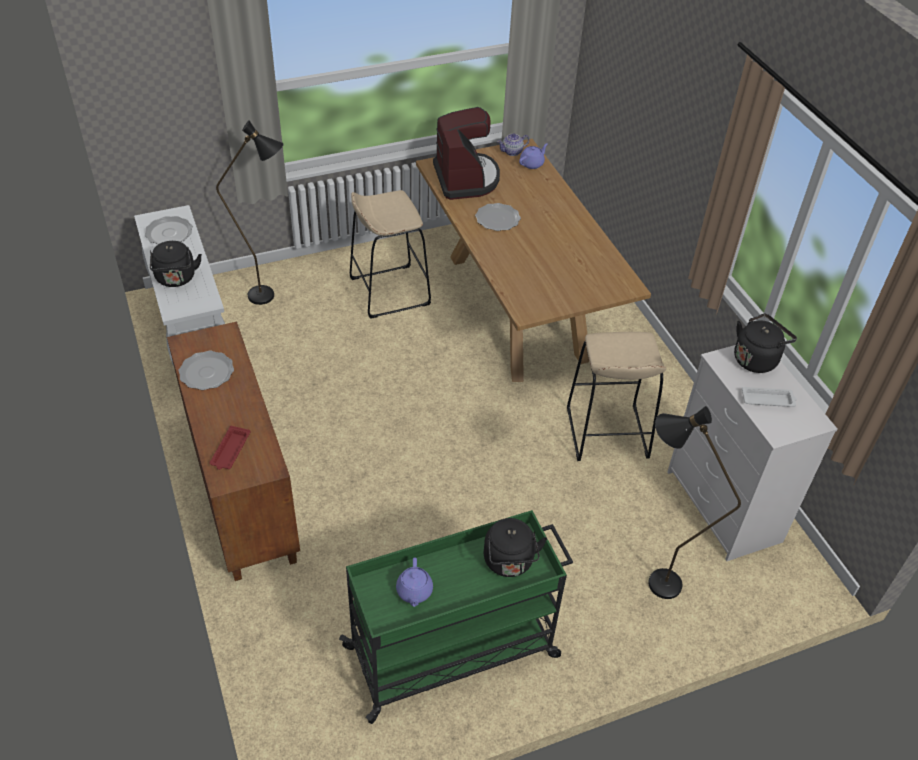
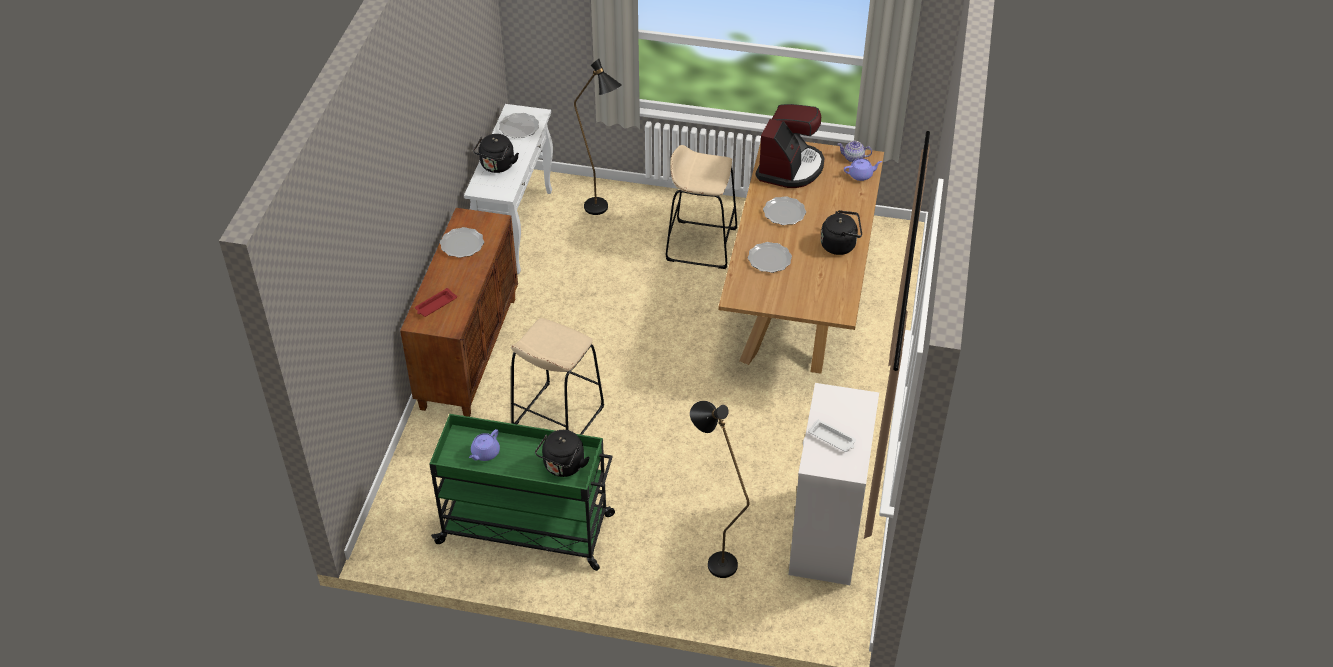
camera: 35 degrees right, 0 degrees up
(523, 265) = (769, 259): none -> plate
(606, 433) = (781, 435): beige stool -> beige stool (557, 417)
(756, 358) = (857, 405): black kettle -> black kettle (840, 245)

